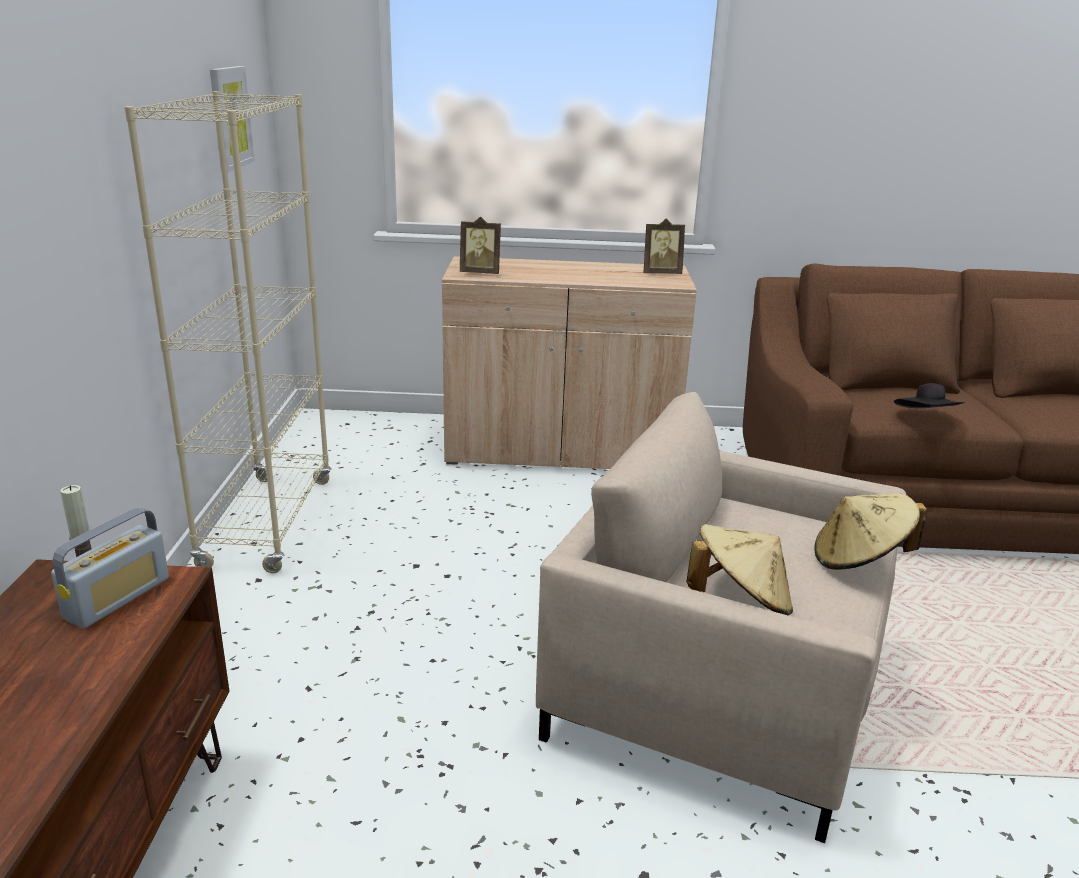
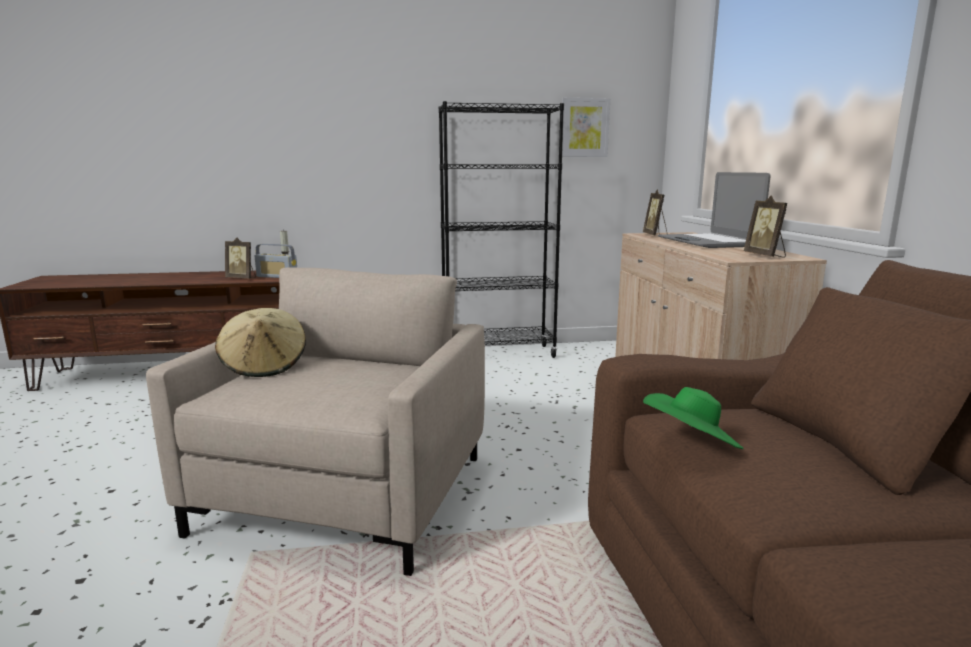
camera: 80 degrees right, 10 degrees down
(89, 651) = (242, 278): none -> picture frame
(268, 522) = (498, 354): beige bookcase -> black bookcase
(556, 269) = (707, 242): none -> laptop
(859, 560) = (316, 401): beige hat -> none
(926, 419) = (691, 444): black hat -> green hat

